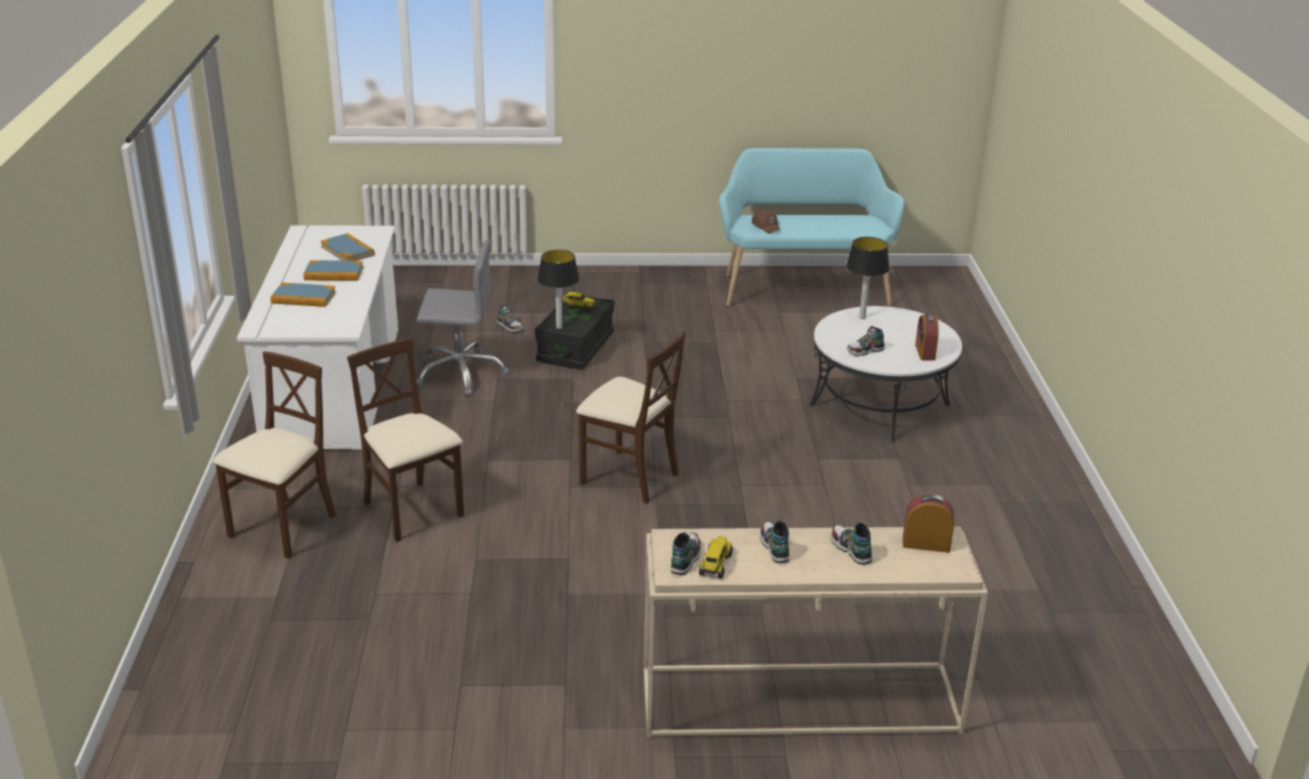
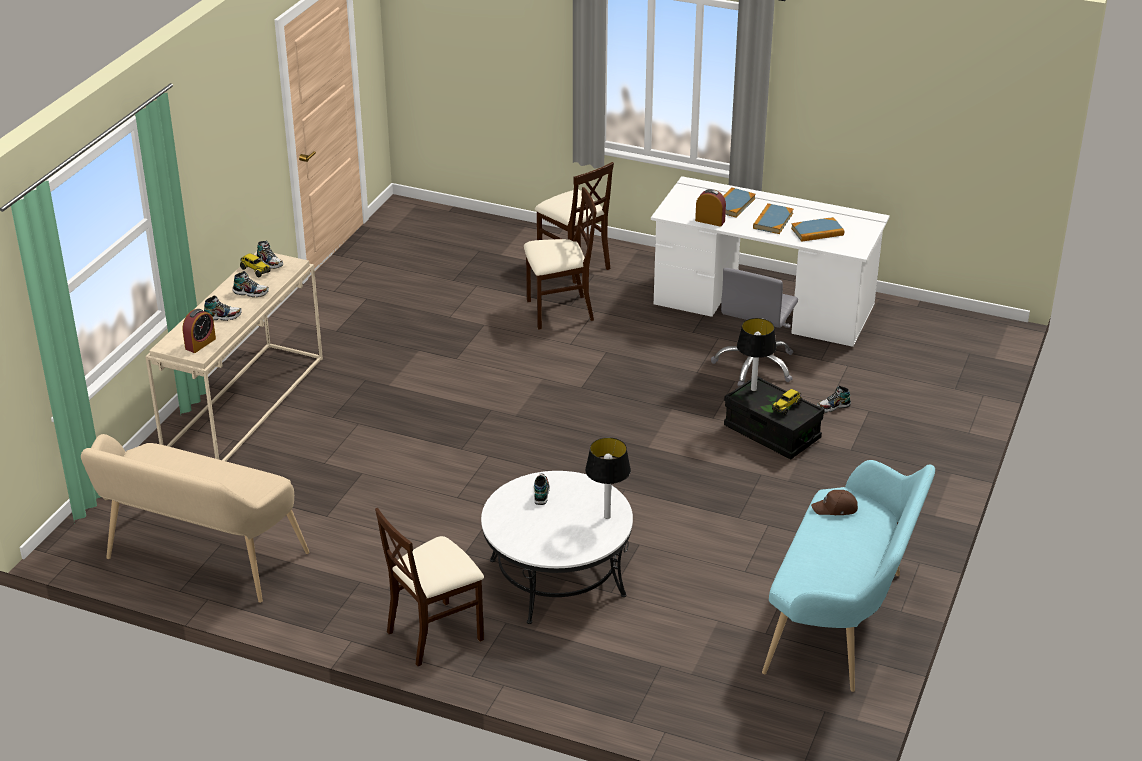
camera: 115 degrees right, 5 degrees up
(629, 477) = (537, 407): beige chair -> beige chair (435, 633)
(925, 352) = (515, 527): alarm clock -> alarm clock (710, 221)
(1090, 616) = (199, 560): none -> beige bench

